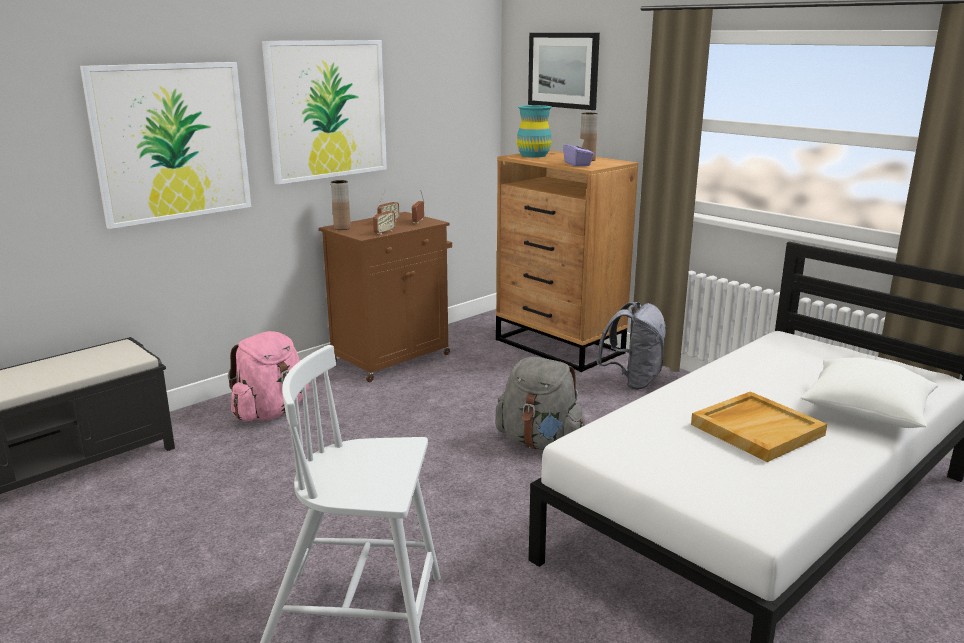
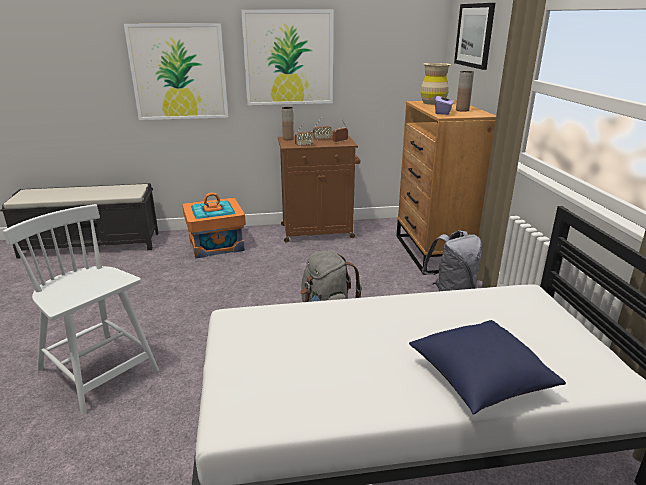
camera: 35 degrees right, 5 degrees up
(271, 412) = (216, 244): pink backpack -> orange storage box
(533, 155) = (433, 103): turquoise vase -> beige vase
(757, 429) = (359, 355): beige tray -> none
(865, 413) = (479, 380): white pillow -> blue pillow

